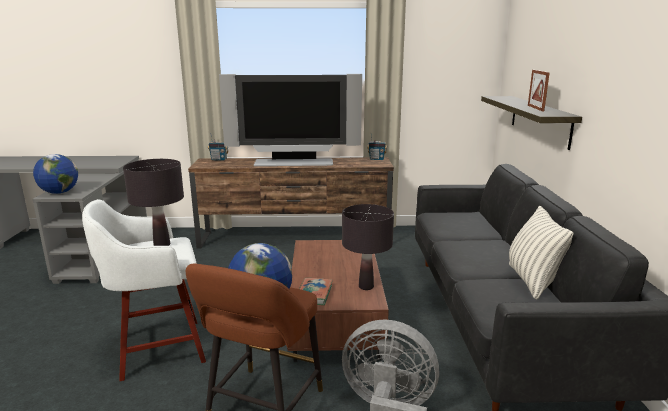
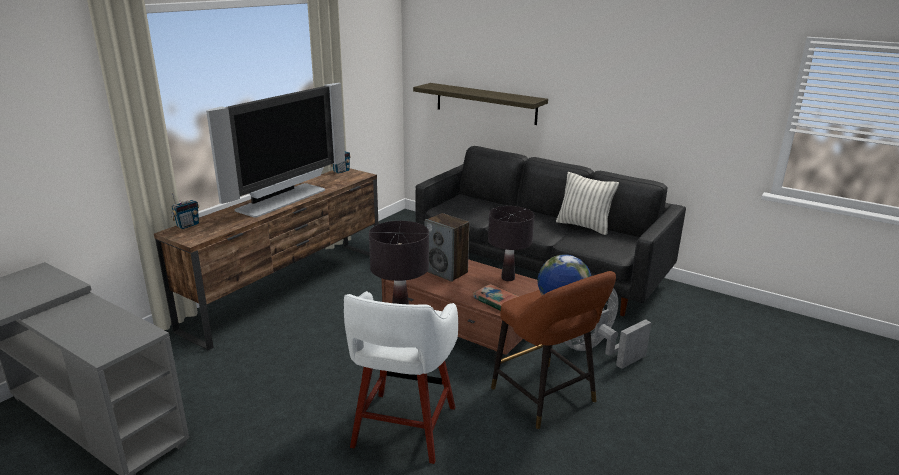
camera: 55 degrees left, 5 degrees up
(59, 192) = (106, 344): globe -> none
(337, 259) = (447, 272): none -> speaker
(535, 108) = (499, 95): picture frame -> none

